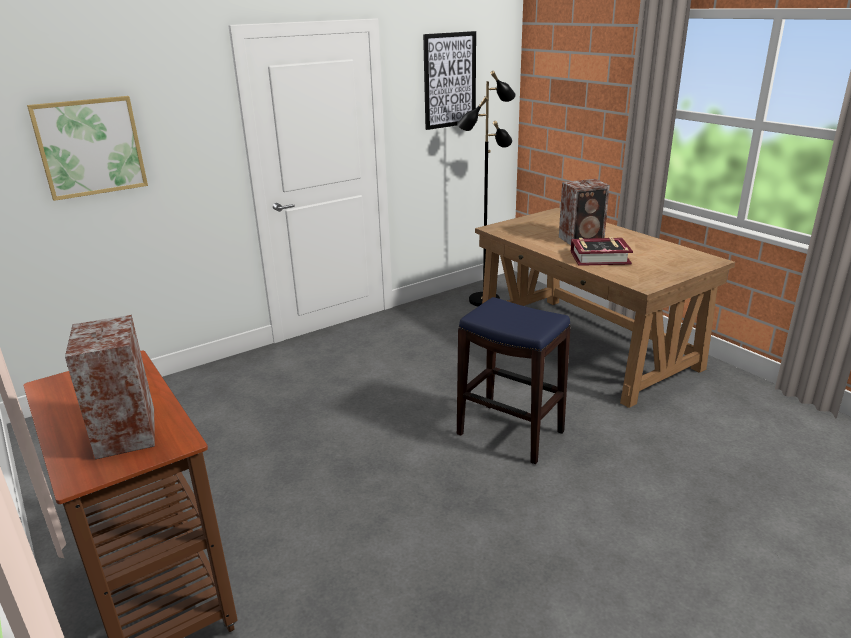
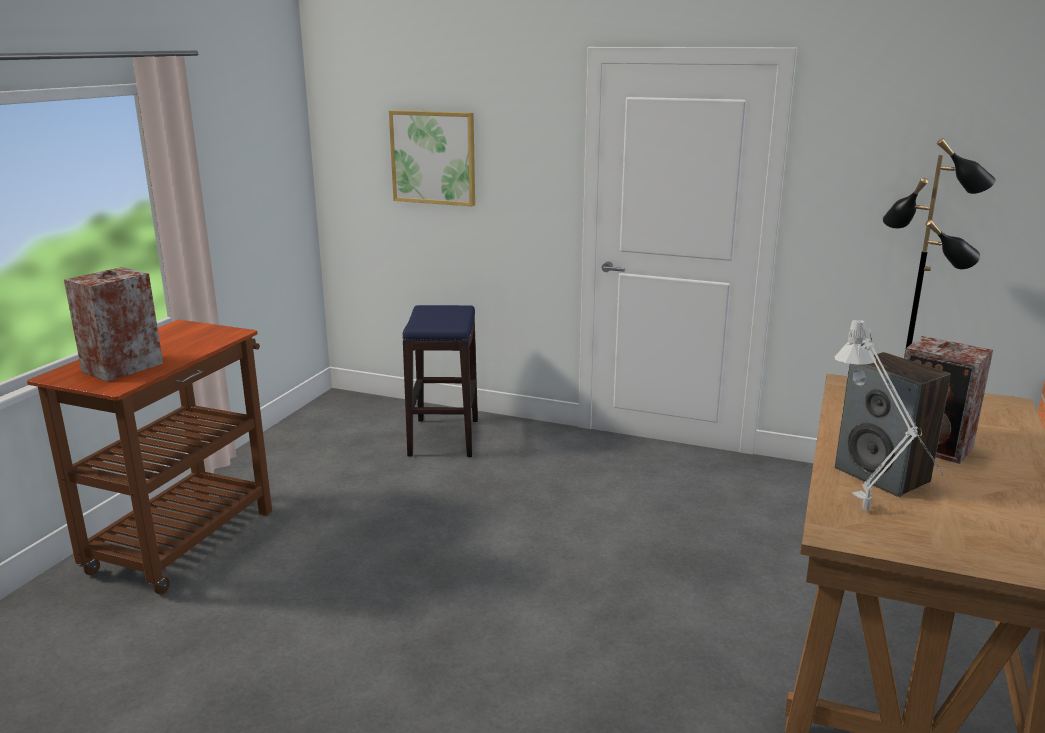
camera: 55 degrees right, 5 degrees down
(449, 80) = (919, 149): picture -> none
(510, 433) = (590, 643): stool -> stool (444, 438)
(599, 257) = (883, 475): book -> speaker
(635, 273) = (872, 516): none -> grey table lamp

